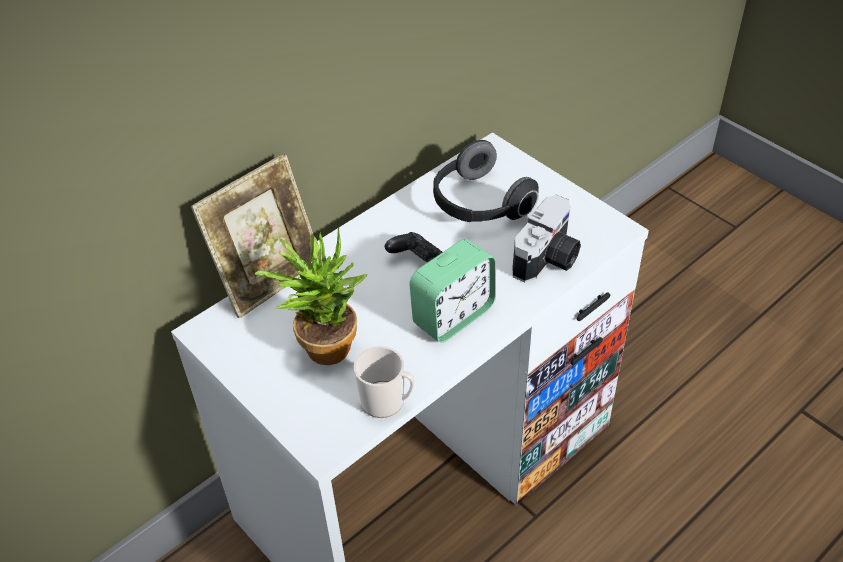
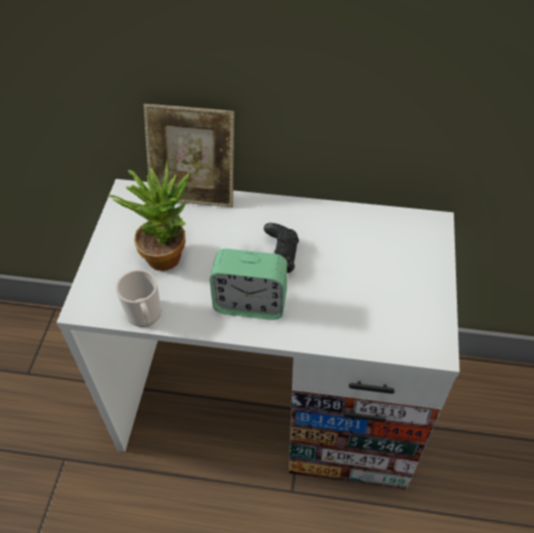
camera: 50 degrees right, 5 degrees up
(479, 204) = (370, 251): headphones -> none
(549, 259) = (358, 325): camera -> none

